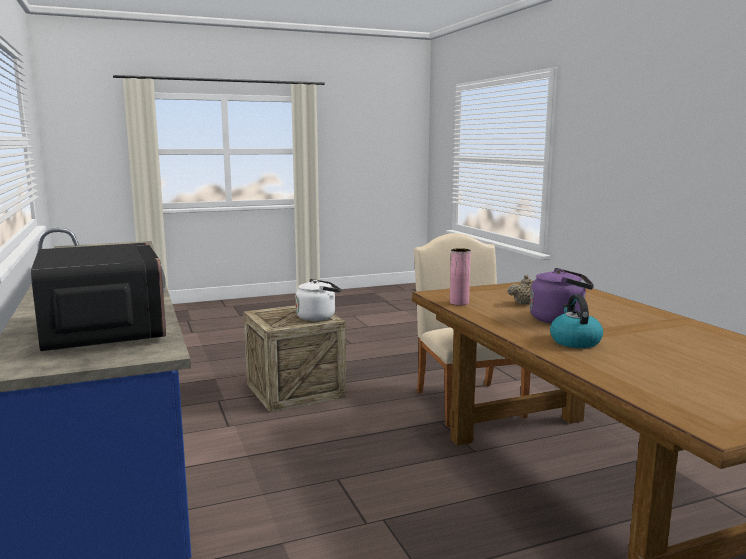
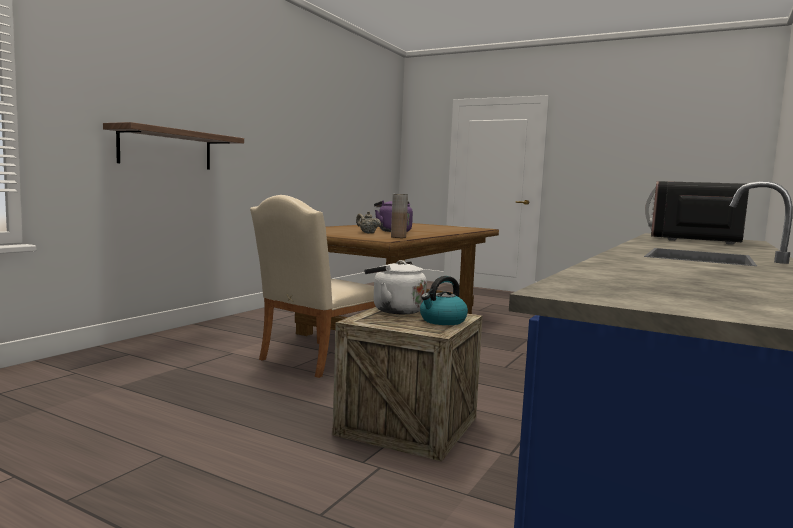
camera: 130 degrees left, 5 degrees down
(459, 303) = (398, 237): pink vase -> brown vase
(574, 341) = (429, 231): kettle -> kettle (442, 321)
(641, 187) = (166, 149): none -> shelf

